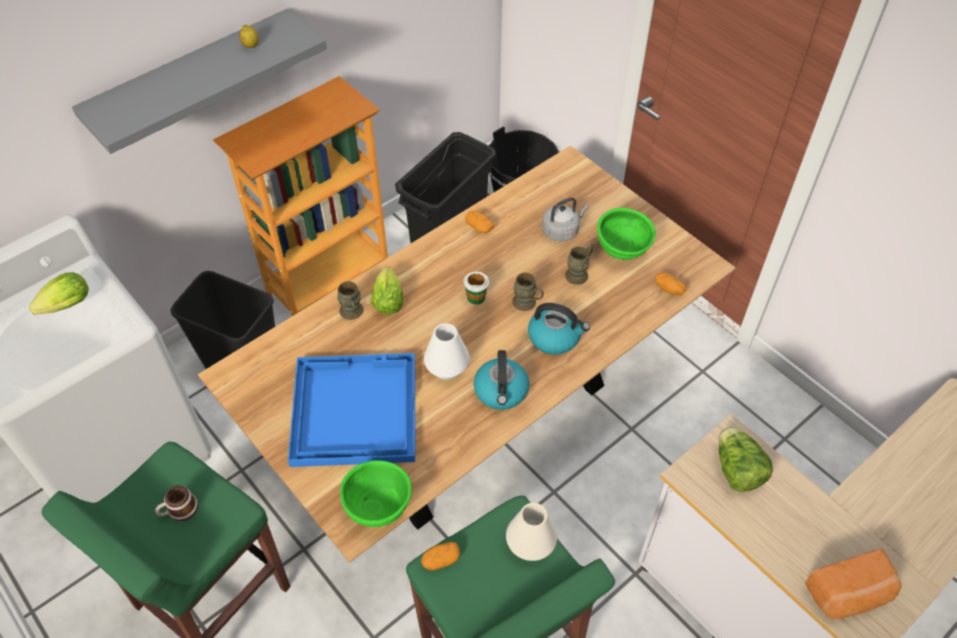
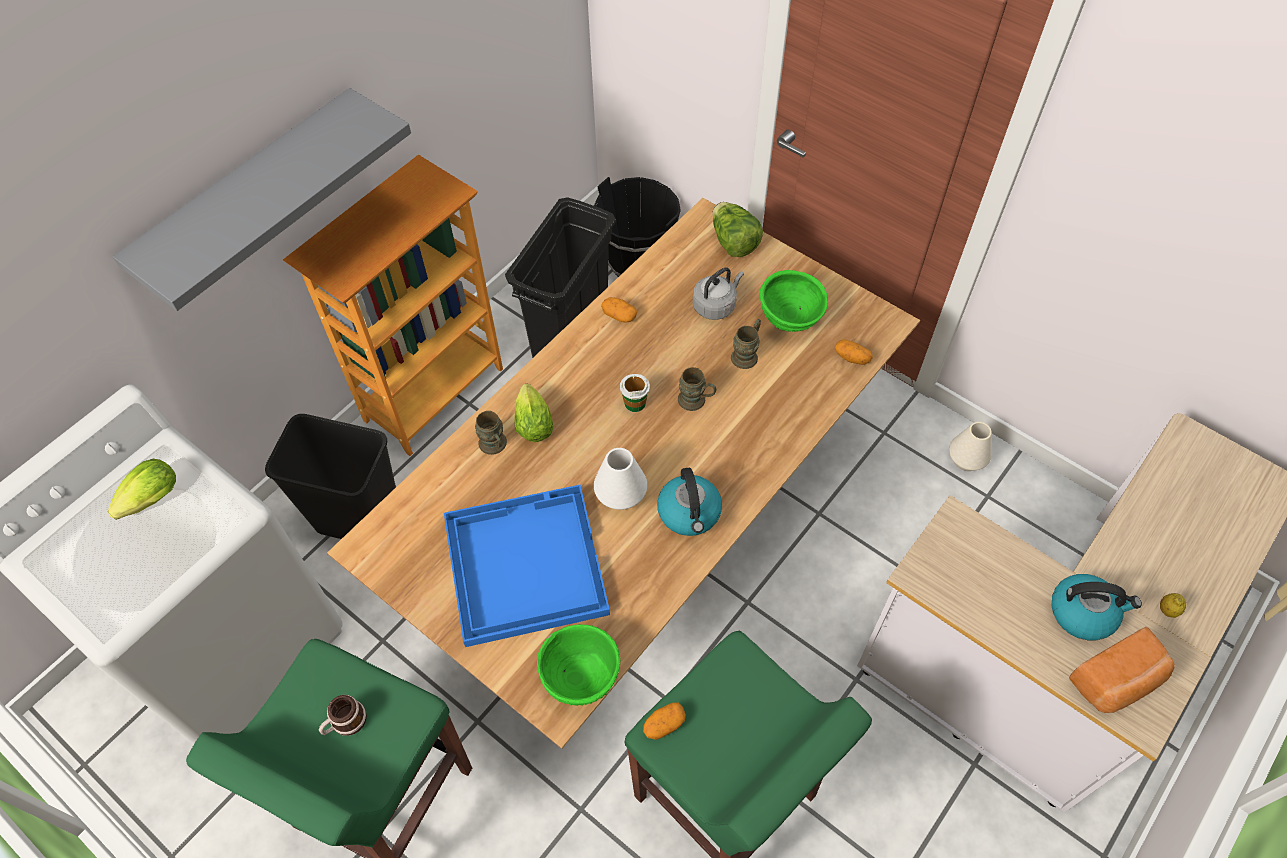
camera: 10 degrees left, 5 degrees up
(251, 46) = (318, 143): lemon -> lemon (1167, 610)
(530, 544) = (760, 686): white vase -> white vase (966, 460)
(555, 337) = (736, 437): kettle -> kettle (1083, 612)
(736, 470) = (969, 560): lettuce -> lettuce (733, 242)

